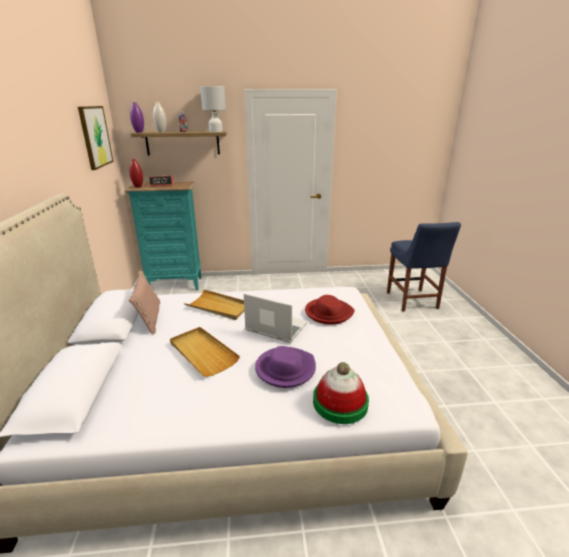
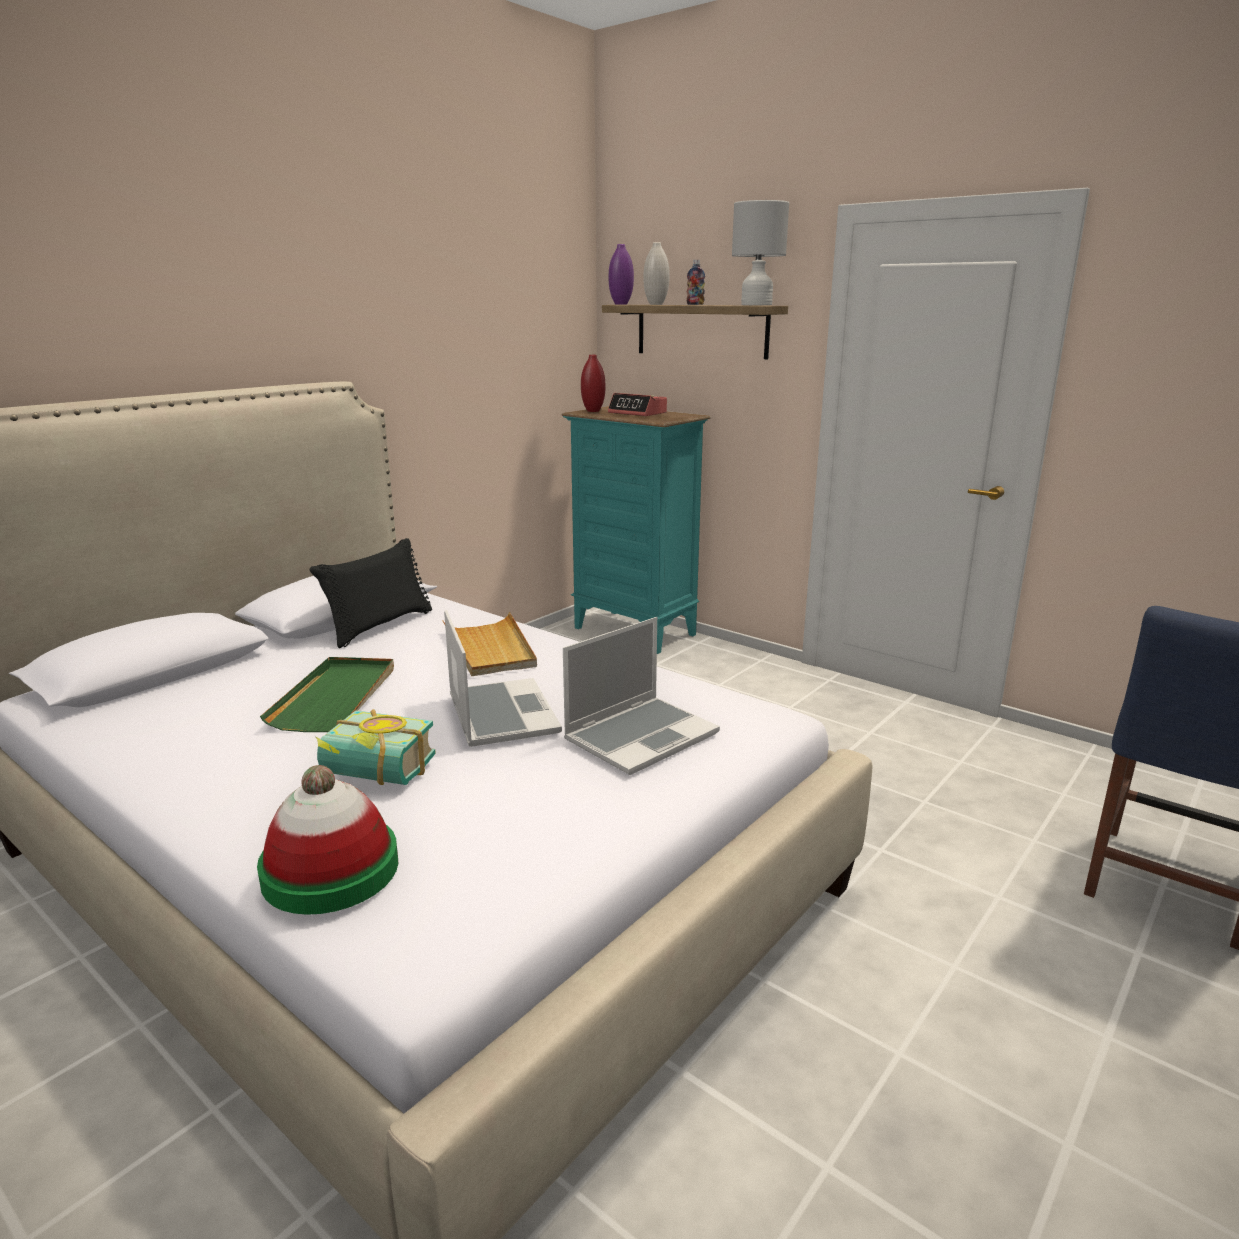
camera: 45 degrees right, 5 degrees down
(95, 136) = (518, 305): picture -> none
(149, 318) = (379, 626): beige pillow -> black pillow
(202, 353) = (336, 697): beige tray -> green tray
(285, 369) = (373, 776): purple hat -> book
(328, 313) = (641, 736): red hat -> laptop

